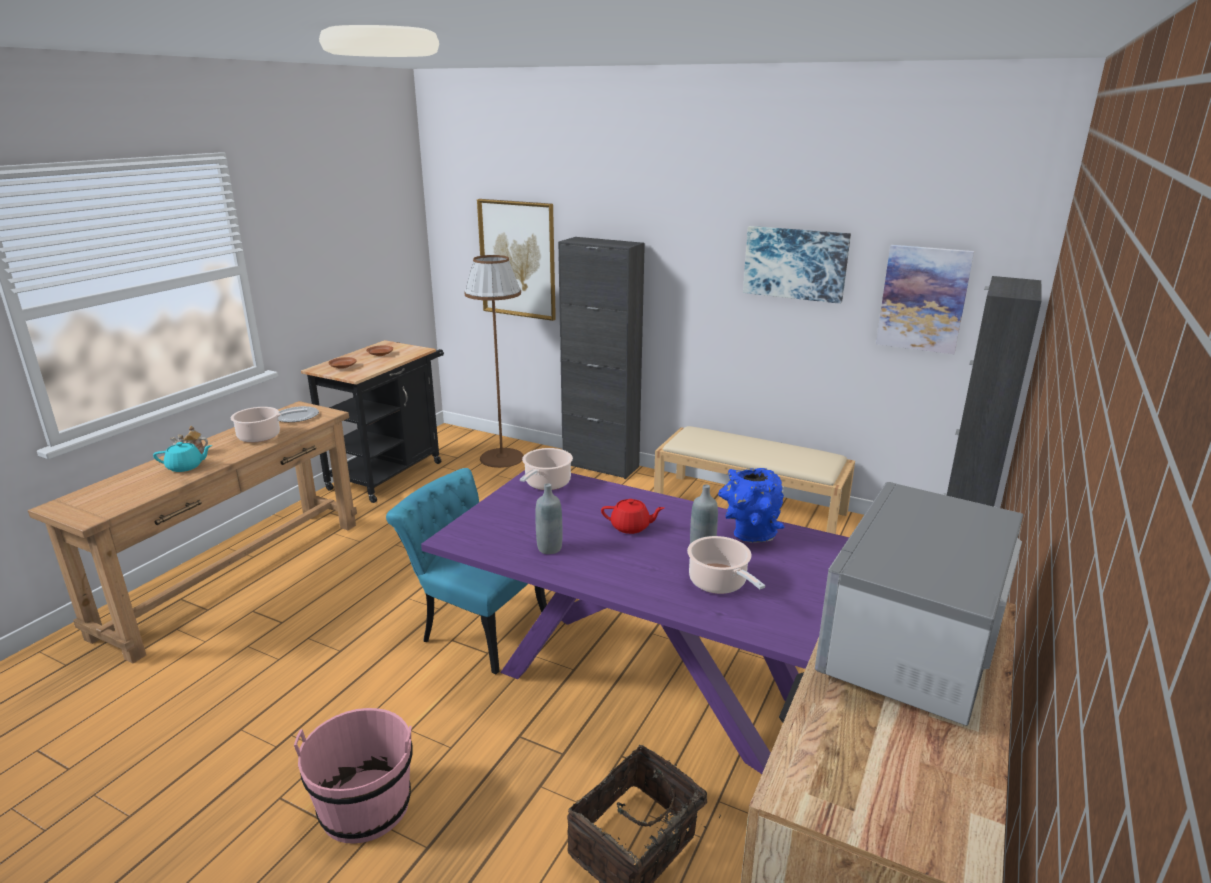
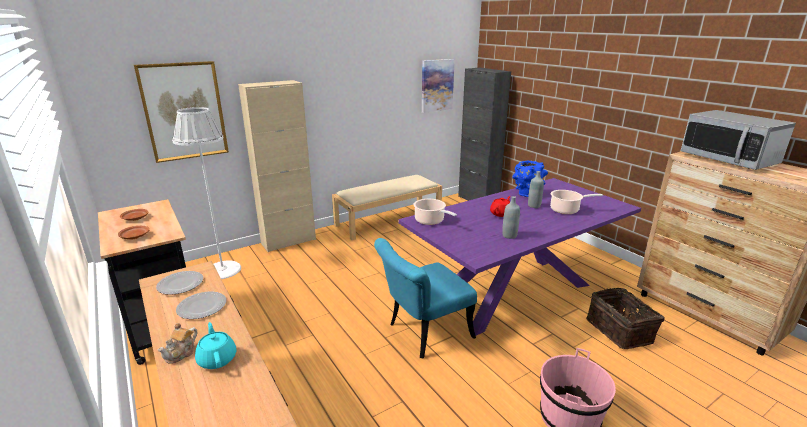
camera: 60 degrees left, 0 degrees up
(185, 467) = (217, 359): turquoise teapot -> turquoise teapot turned 45 degrees counterclockwise
(262, 436) = (202, 307): cooking pot -> plate
(502, 458) = (223, 270): brown floor lamp -> white floor lamp
(600, 465) = (288, 241): black cabinet -> beige cabinet
(795, 263) = (381, 78): picture -> none

